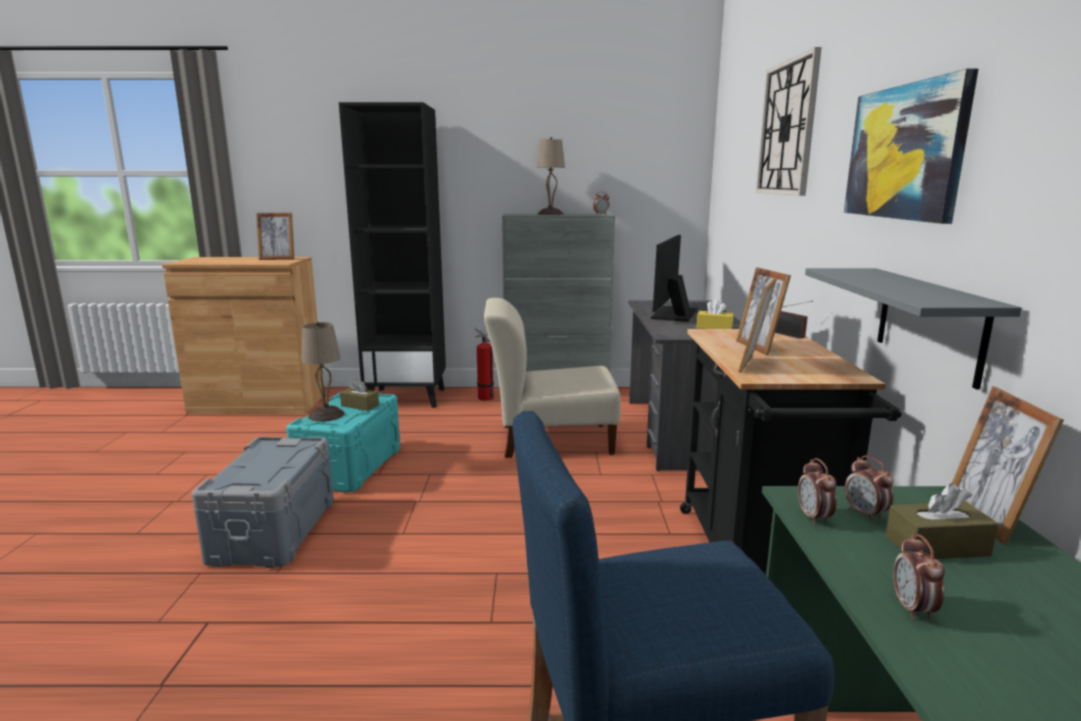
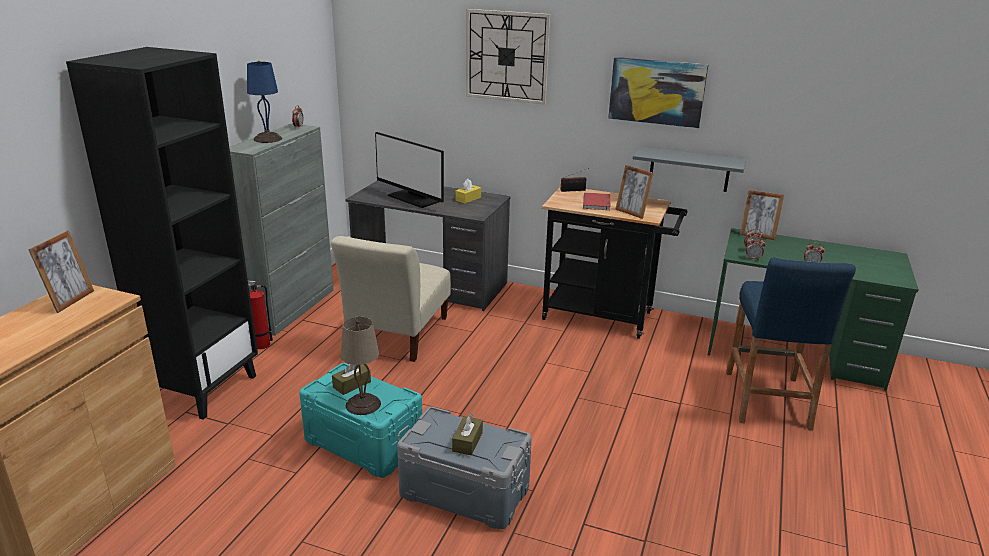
camera: 70 degrees left, 10 degrees up
(551, 214) = (268, 139): beige table lamp -> blue table lamp
(758, 347) = (598, 203): picture frame -> red book
(936, 546) = (775, 249): brown tissue box -> brown tissue box (467, 442)

